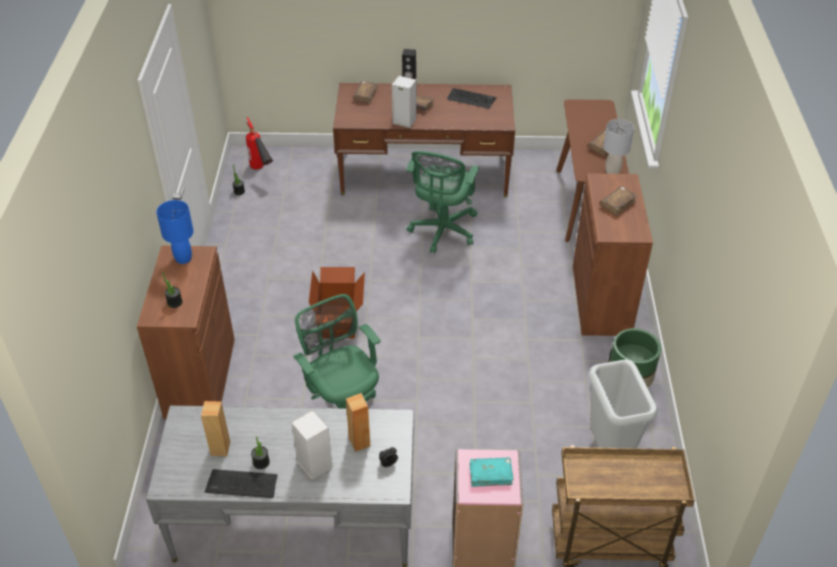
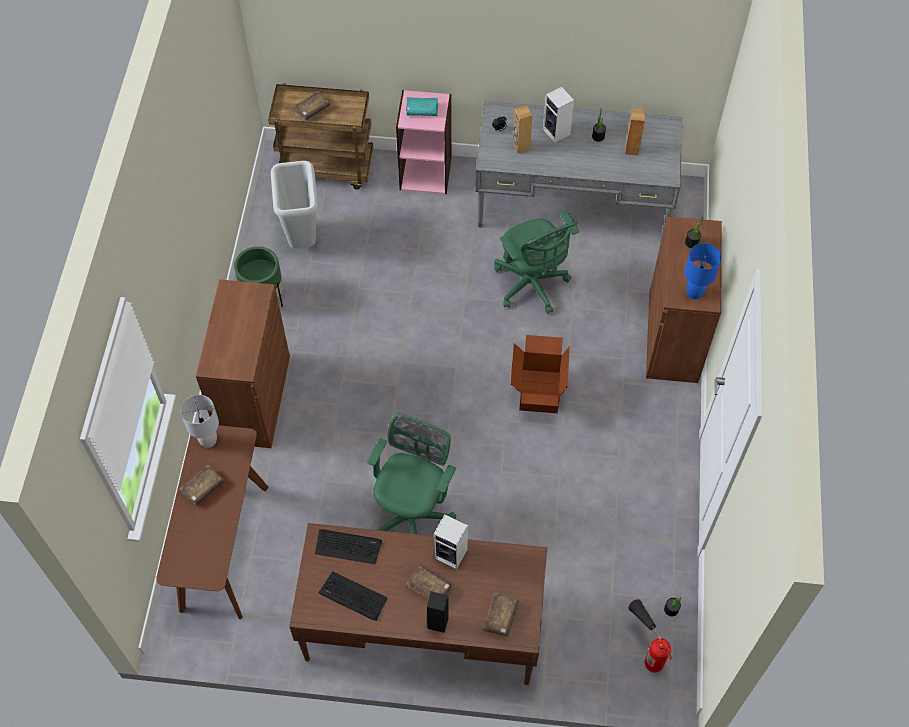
camera: 175 degrees left, 15 degrees up
(241, 484) = (611, 122): keyboard -> keyboard (348, 546)
(618, 204) = (235, 332): brown book -> brown book (312, 109)

